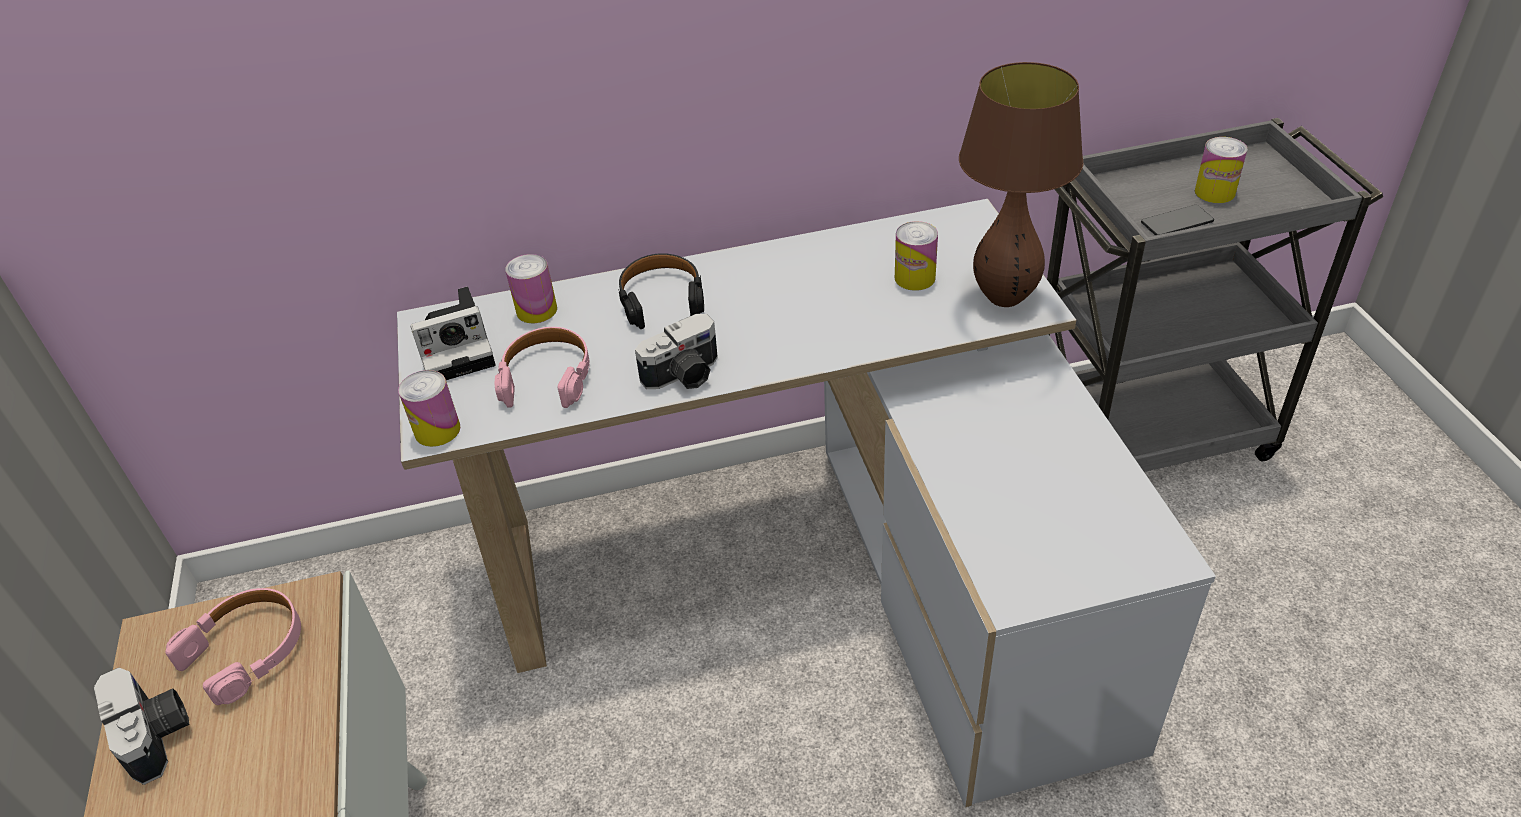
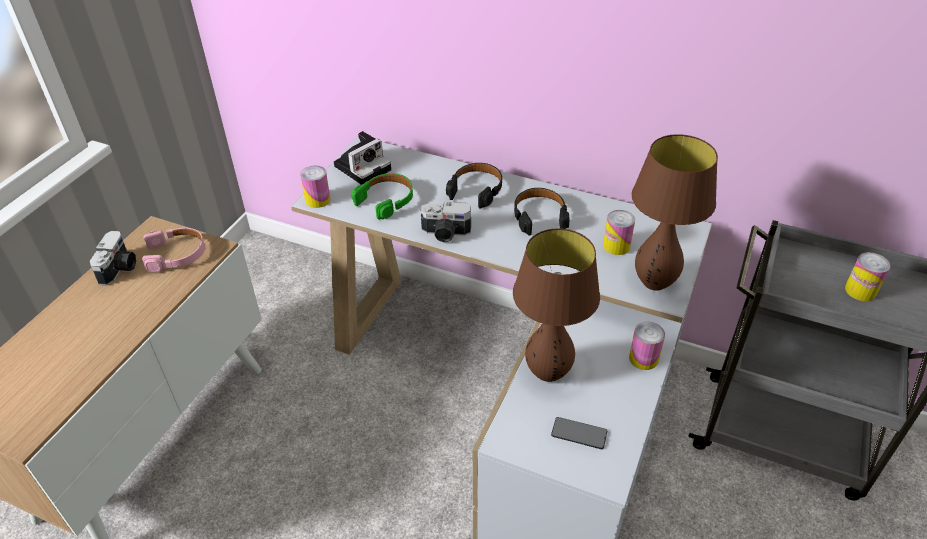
camera: 35 degrees right, 0 degrees up
(458, 349) = (363, 167): camera -> camera turned 60 degrees counterclockwise
(536, 310) = (415, 166): can -> can (643, 358)
(547, 376) = (386, 200): pink headphones -> green headphones
(783, 290) = (539, 216): none -> black headphones
(973, 483) = (548, 373): none -> brown table lamp
(1177, 222) = (809, 295): phone -> phone (579, 434)

